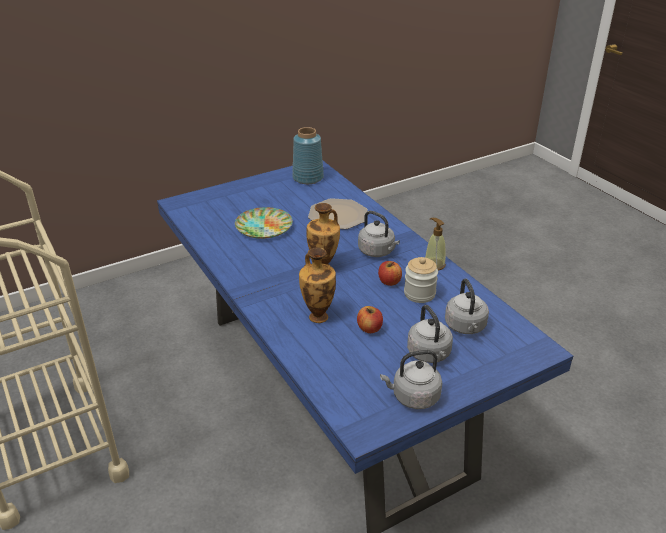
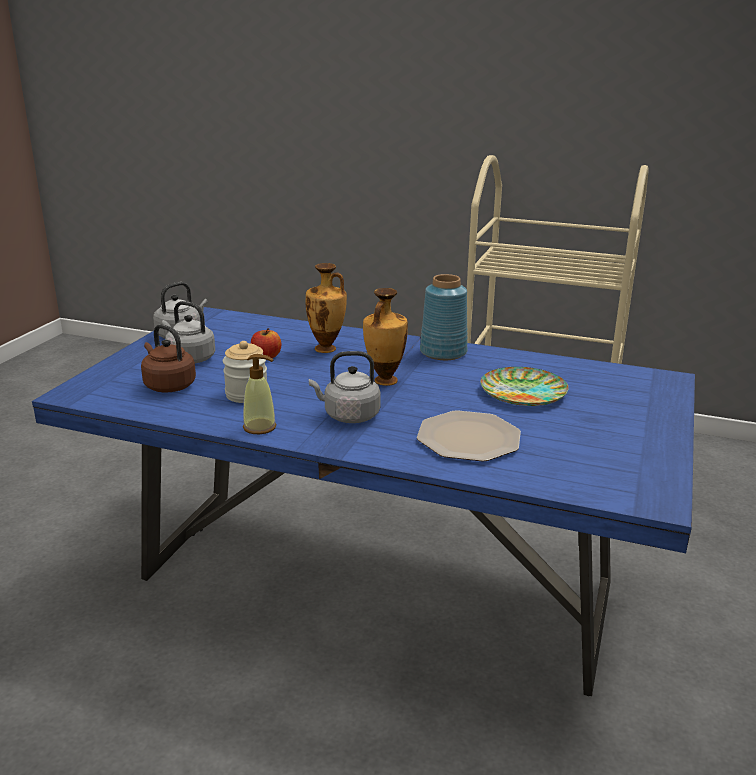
camera: 140 degrees right, 10 degrees down
(308, 178) = (619, 476): blue vase -> blue vase (442, 352)
(389, 282) = (294, 393): apple -> none
(465, 327) = (168, 385): grey kettle -> brown kettle

